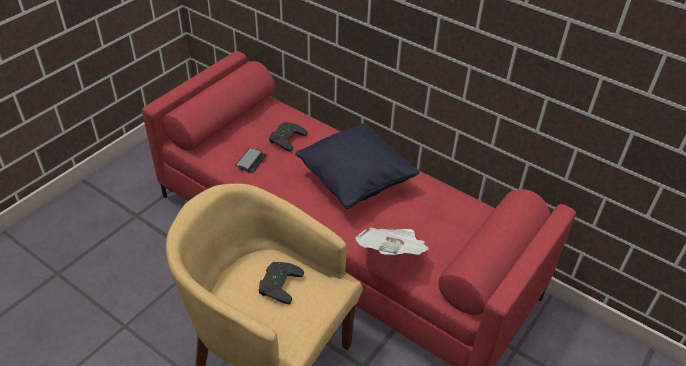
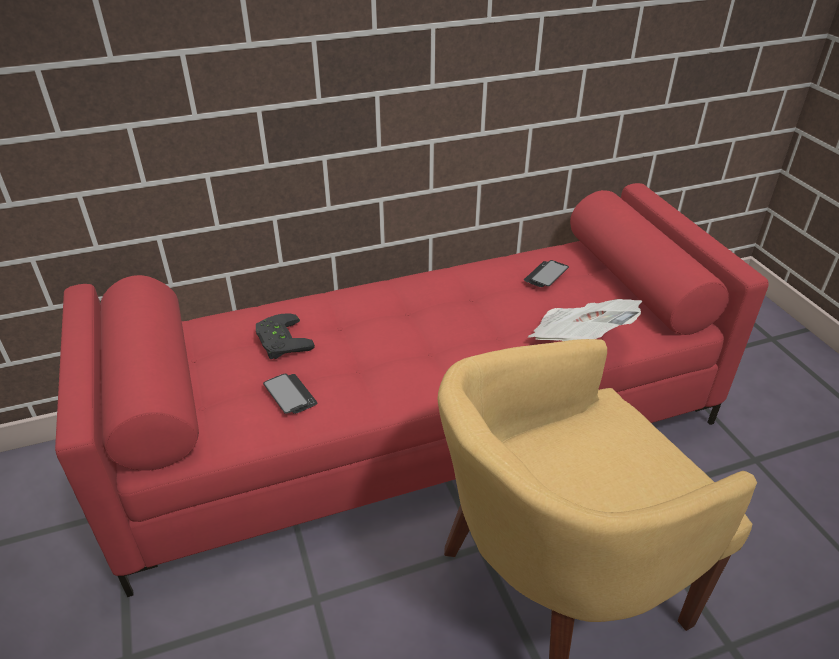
camera: 55 degrees left, 5 degrees down
(277, 283) = (586, 458): black game controller -> none
(355, 182) = (428, 318): black pillow -> none
(448, 214) = (546, 275): none -> phone

